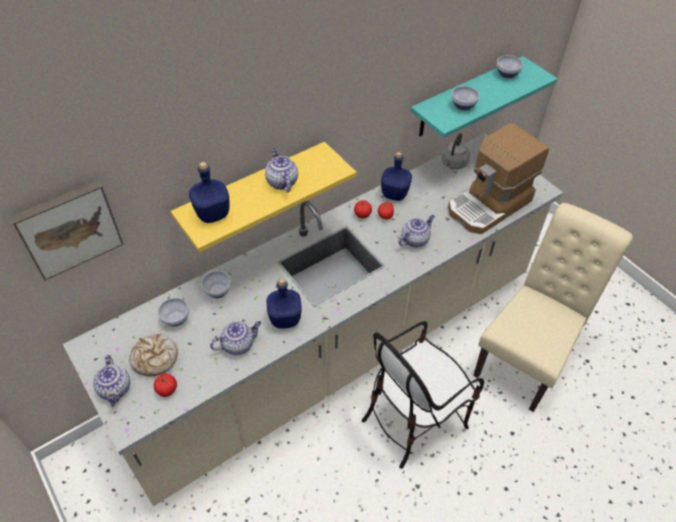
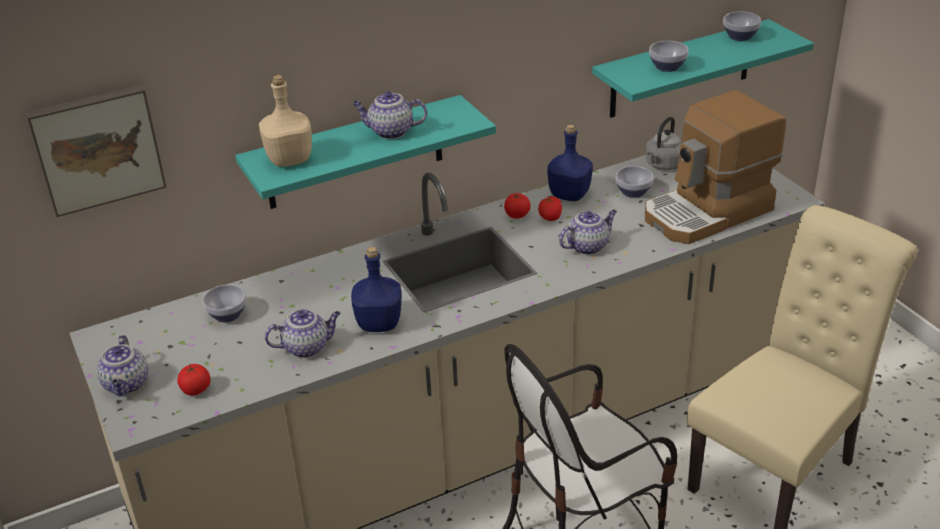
camera: 10 degrees right, 15 degrees down
(154, 359) = (188, 355): bread -> none
(212, 214) = (288, 160): blue bottle -> beige bottle
(218, 292) = (293, 289): bowl -> bowl (634, 192)
(253, 192) = (355, 153): yellow shelf -> turquoise shelf
(281, 182) = (390, 132): teapot -> teapot turned 75 degrees counterclockwise

